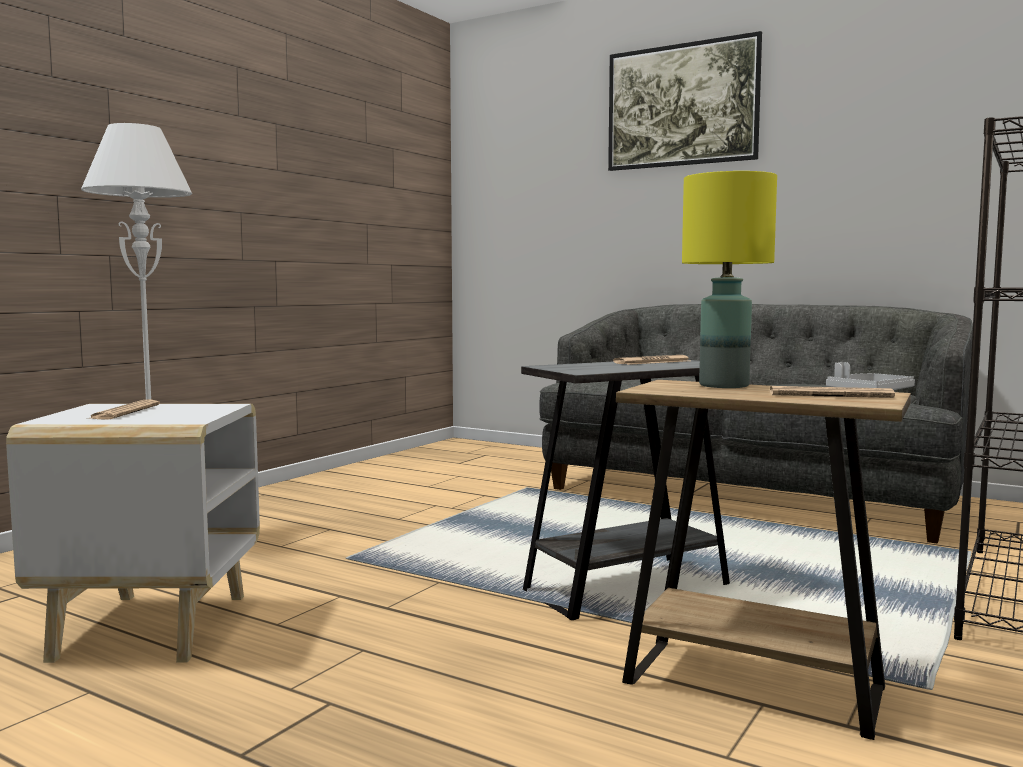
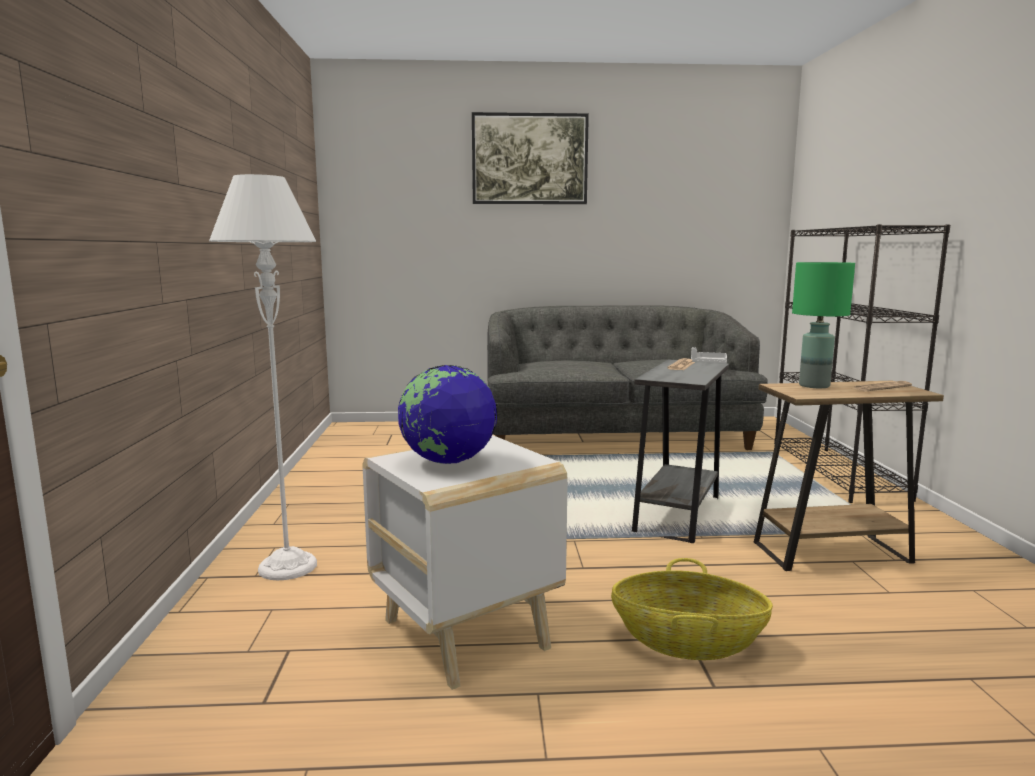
camera: 35 degrees left, 5 degrees up
(125, 412) = (448, 461): newspaper -> globe
(322, 705) = (687, 640): none -> basket
(724, 385) = (813, 385): yellow table lamp -> green table lamp

